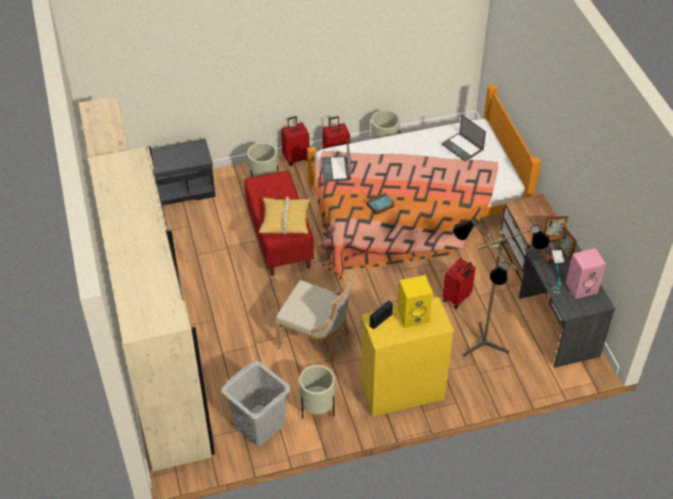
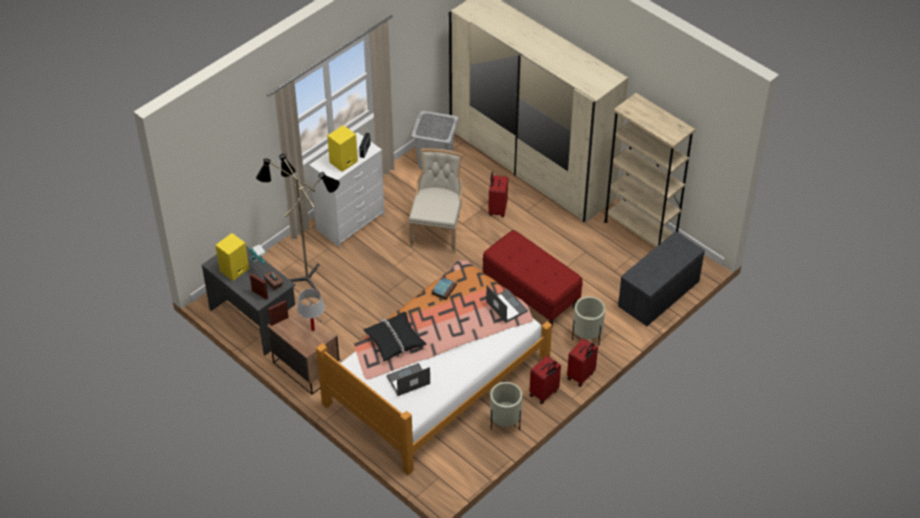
camera: 150 degrees right, 0 degrees up
(285, 220) = (516, 256): yellow pillow -> none
(317, 339) = (437, 230): beige chair -> beige chair turned 105 degrees clockwise
(317, 409) = (402, 186): beige planter -> none
(401, 391) = (350, 221): yellow dresser -> white dresser
(453, 182) = (394, 340): none -> black pillow
(457, 298) = (349, 307): red suitcase -> red suitcase (497, 209)
(463, 147) = (408, 380): laptop -> laptop turned 45 degrees counterclockwise
(525, 215) = (313, 329): none -> white table lamp
(582, 287) = (234, 270): pink speaker -> yellow speaker

